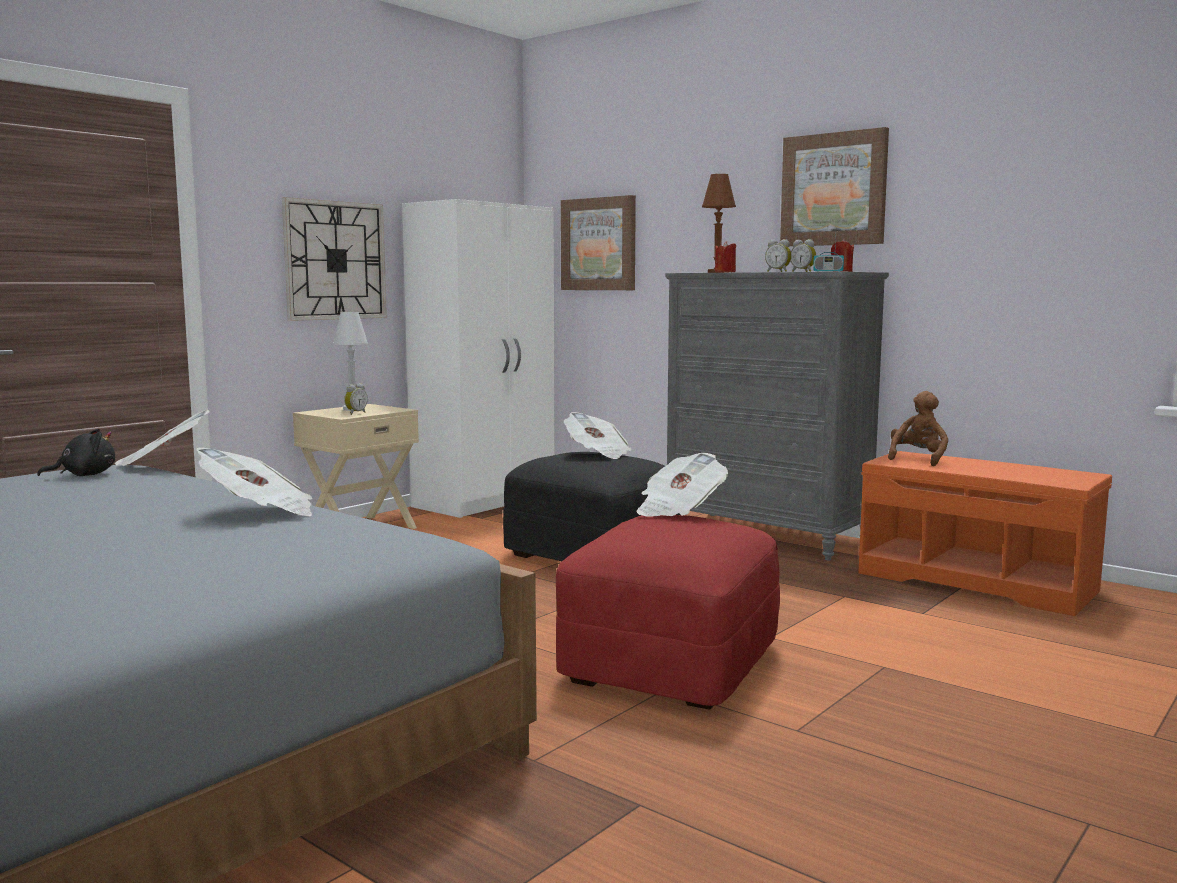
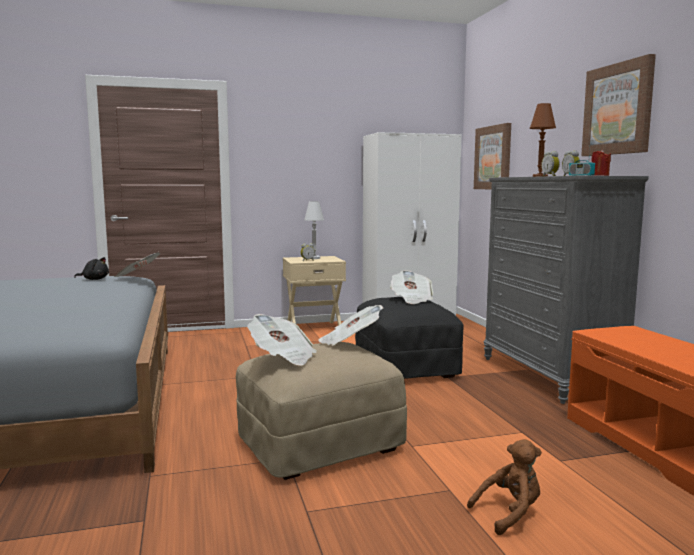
camera: 35 degrees right, 0 degrees up
(260, 512) = (81, 306): newspaper -> newspaper (283, 357)
(335, 260) = (315, 171): wall clock -> none
(670, 663) = (319, 444): red ottoman -> beige ottoman
(725, 272) = (523, 176): red candle -> none
(918, 459) = (627, 334): brown plush toy -> brown plush toy (509, 514)

